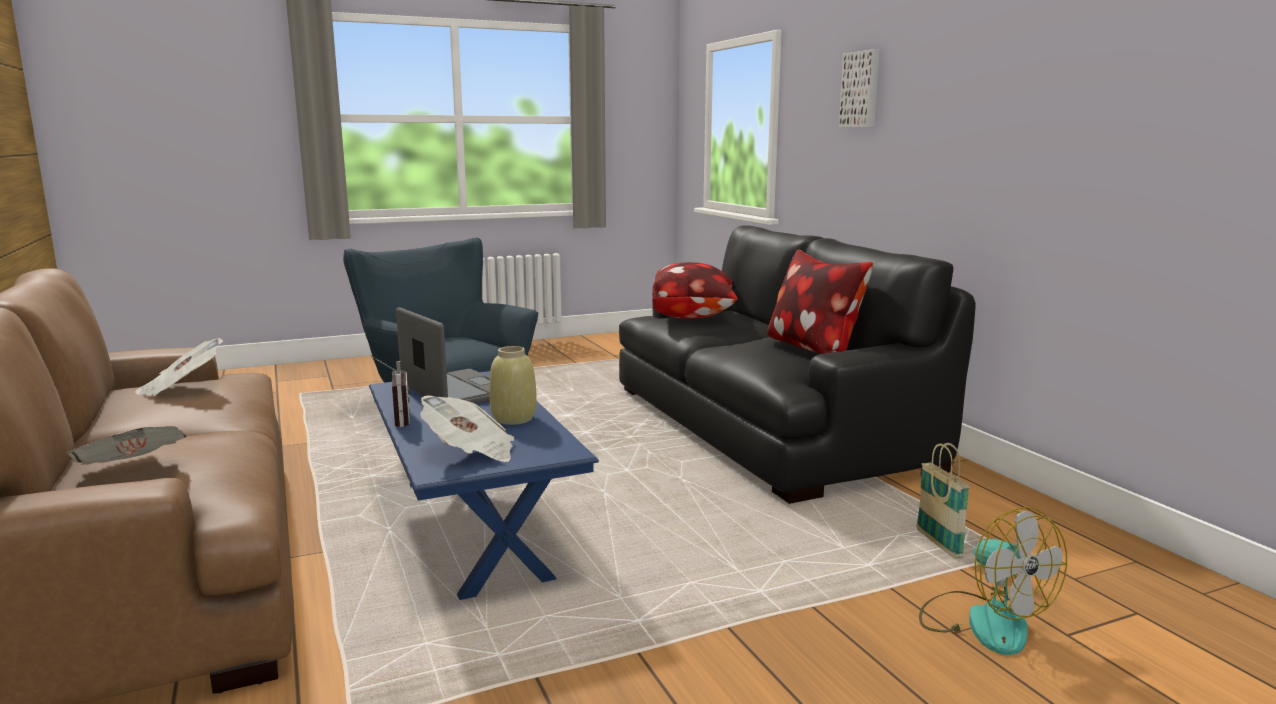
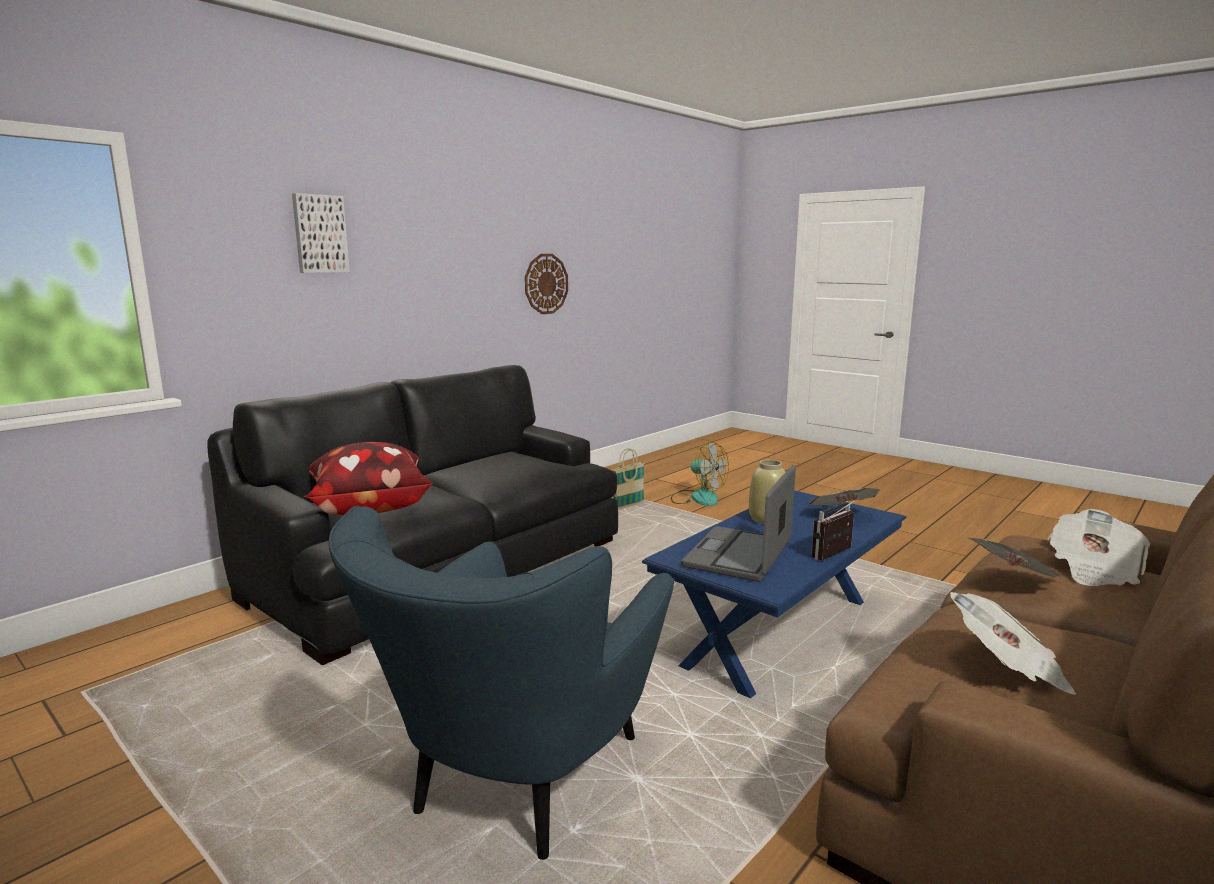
camera: 115 degrees left, 0 degrees up
(210, 434) = (1014, 581): none -> newspaper
(813, 349) = (498, 460): pillow -> none
(983, 621) = (697, 498): fan -> fan turned 90 degrees clockwise
(1131, 151) = (546, 284): none -> wall clock

